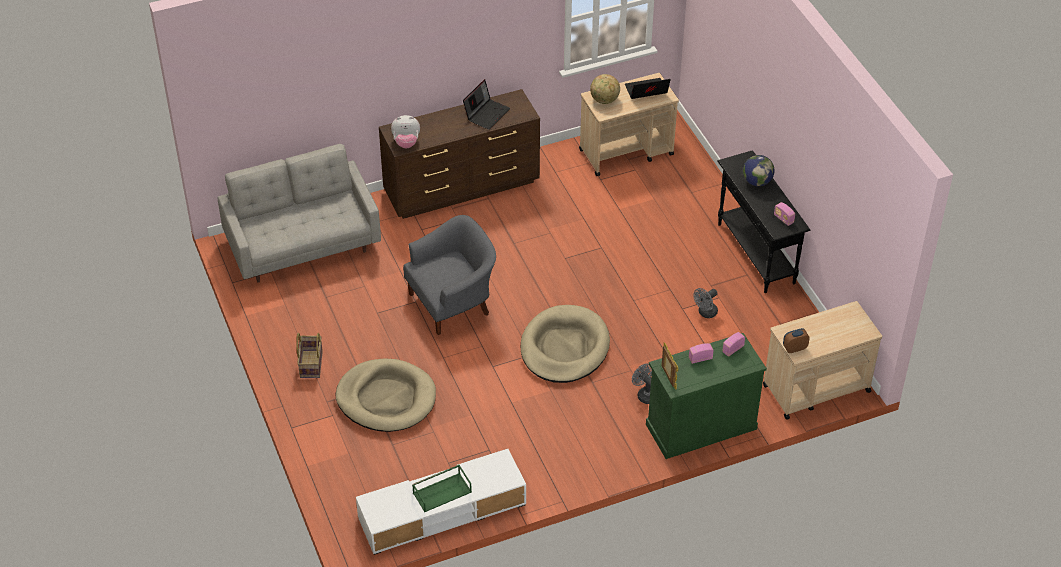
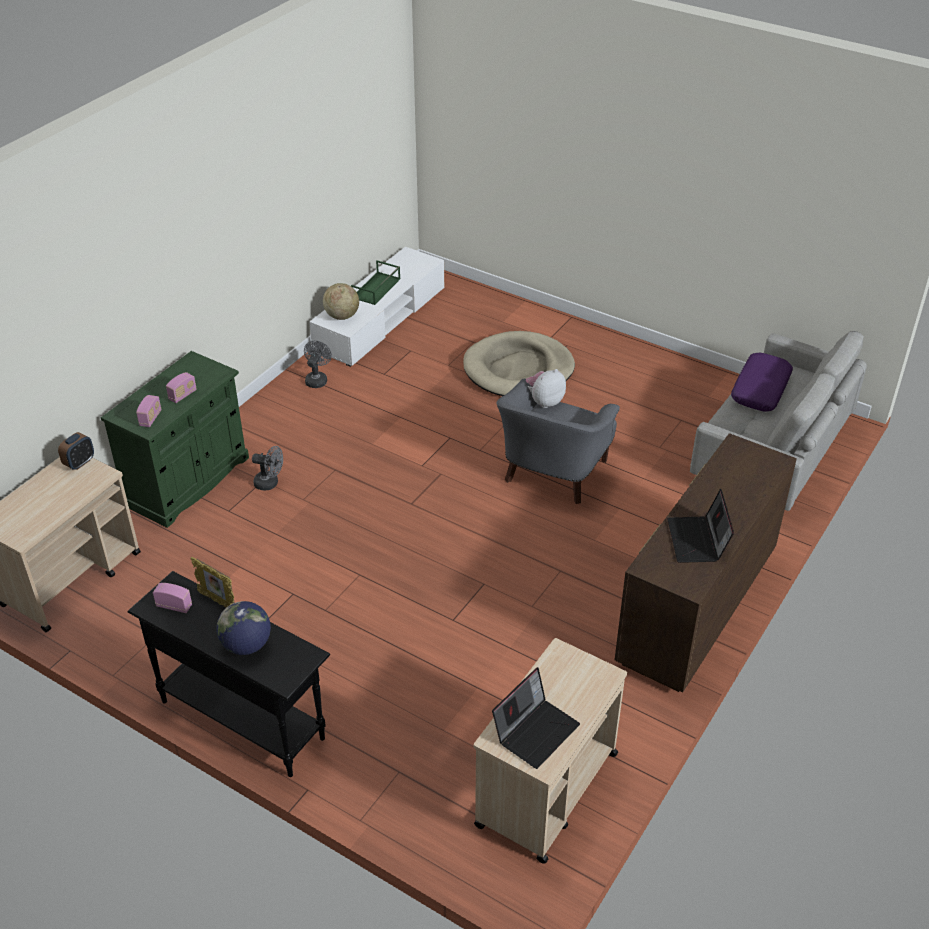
camera: 145 degrees right, 5 degrees down
(292, 231) = (760, 389): none -> purple pillow
(310, 364) = (618, 363): basket -> none
(406, 143) = (739, 454): plush toy -> plush toy (544, 401)
(564, 348) = (393, 487): beige dog bed -> none
(604, 100) = (581, 678): globe -> globe (342, 316)
(668, 377) = (206, 365): picture frame -> picture frame (218, 602)
(705, 313) = (260, 602): grey fan -> grey fan (317, 379)

